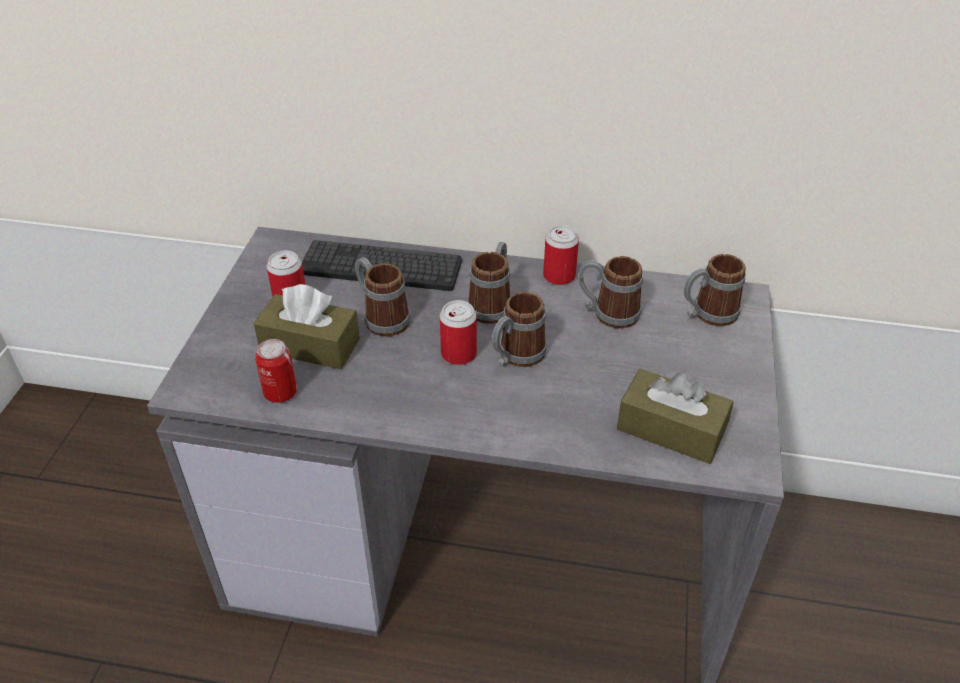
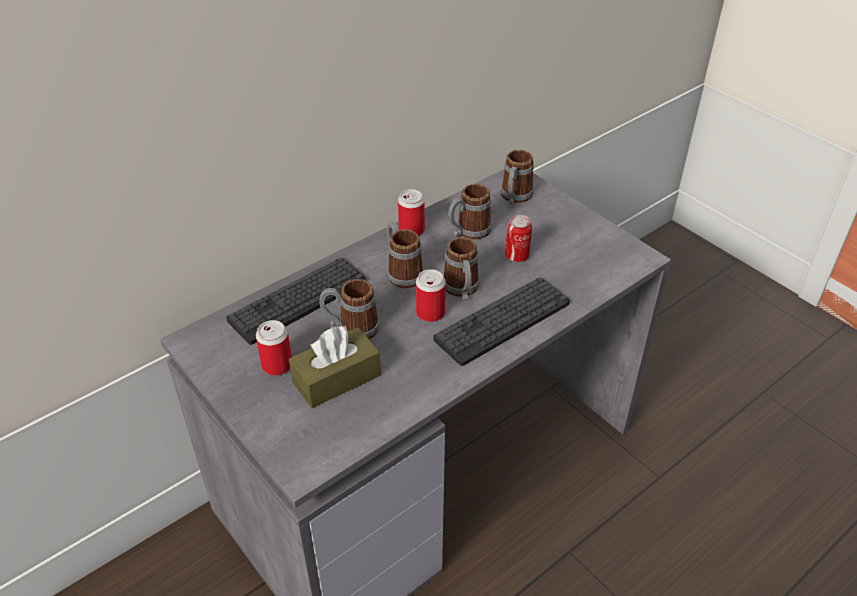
camera: 50 degrees left, 0 degrees up
(280, 393) = (368, 418): can -> can (516, 256)
(505, 410) = (502, 321): none -> keyboard
(671, 429) = (587, 267): brown tissue box -> none

